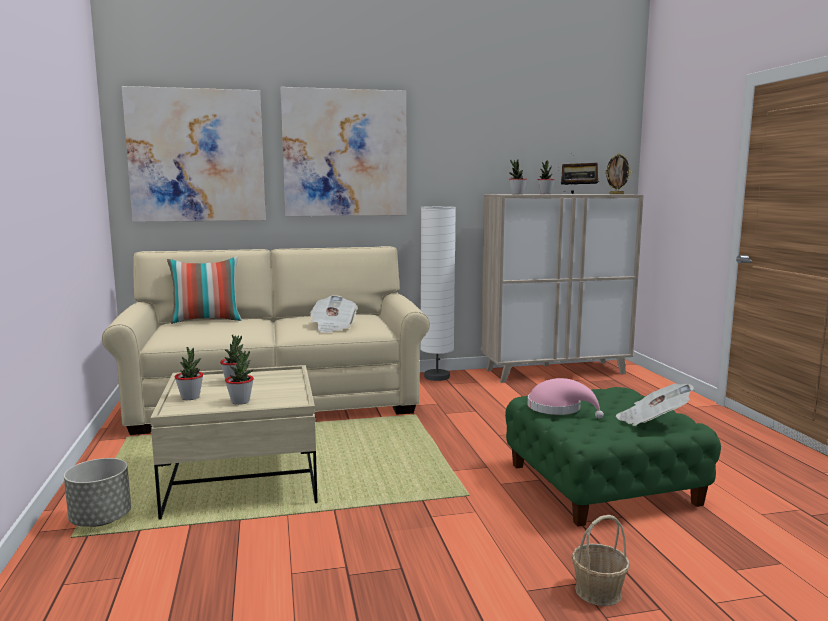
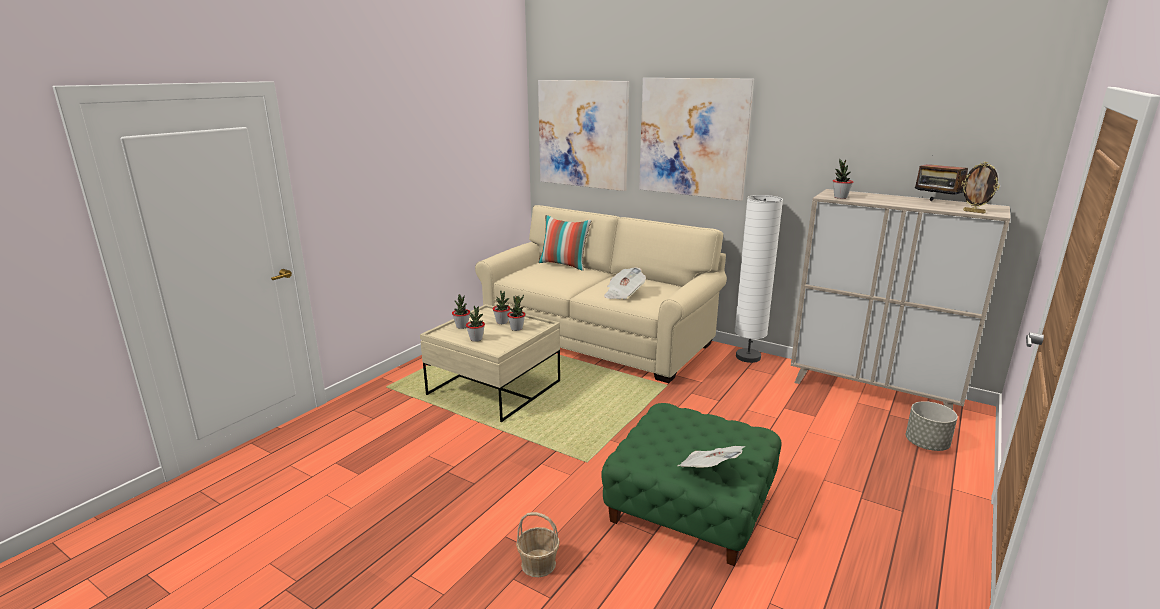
camera: 45 degrees right, 10 degrees up
(100, 520) = (407, 383): grey planter -> grey planter (926, 444)
(545, 194) = (890, 198): potted plant -> potted plant (516, 328)
(558, 409) = (666, 426): pink hat -> none

